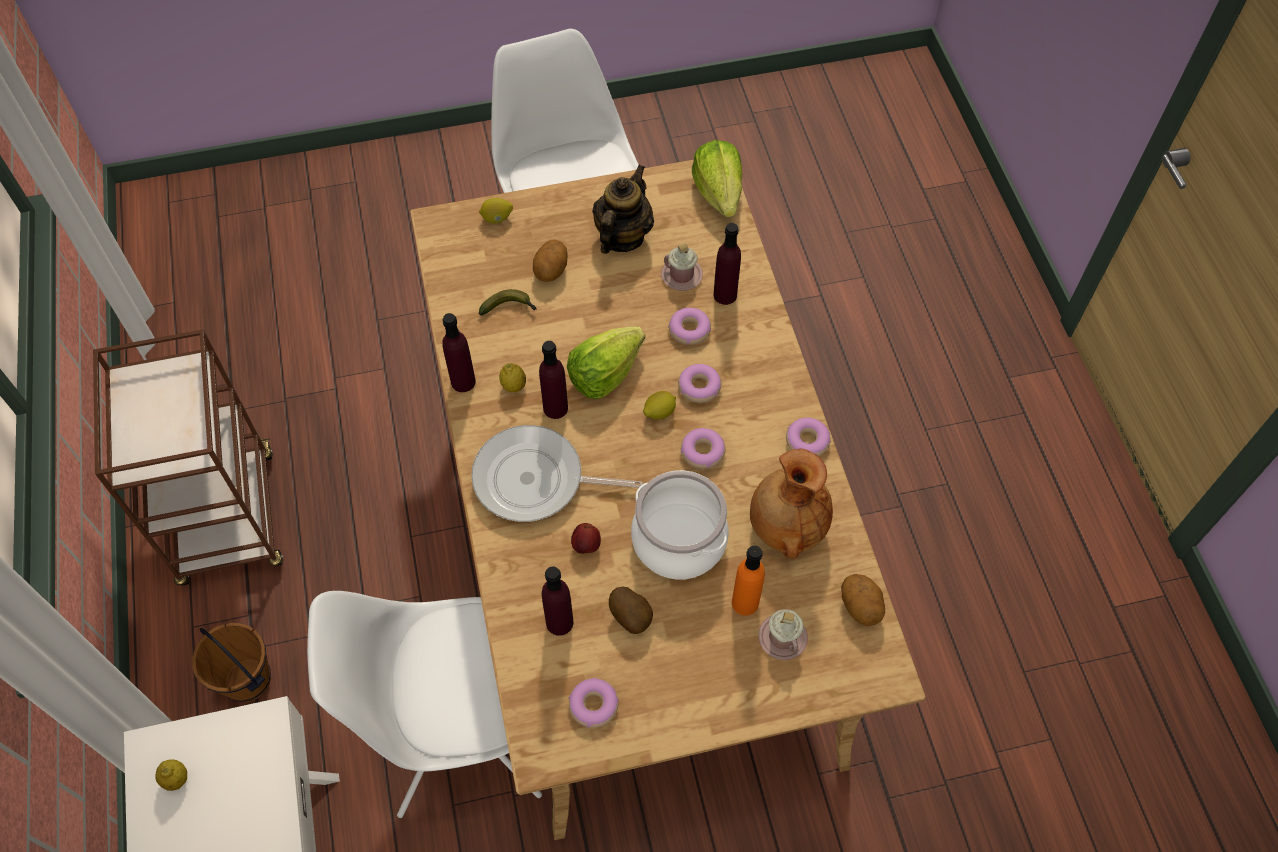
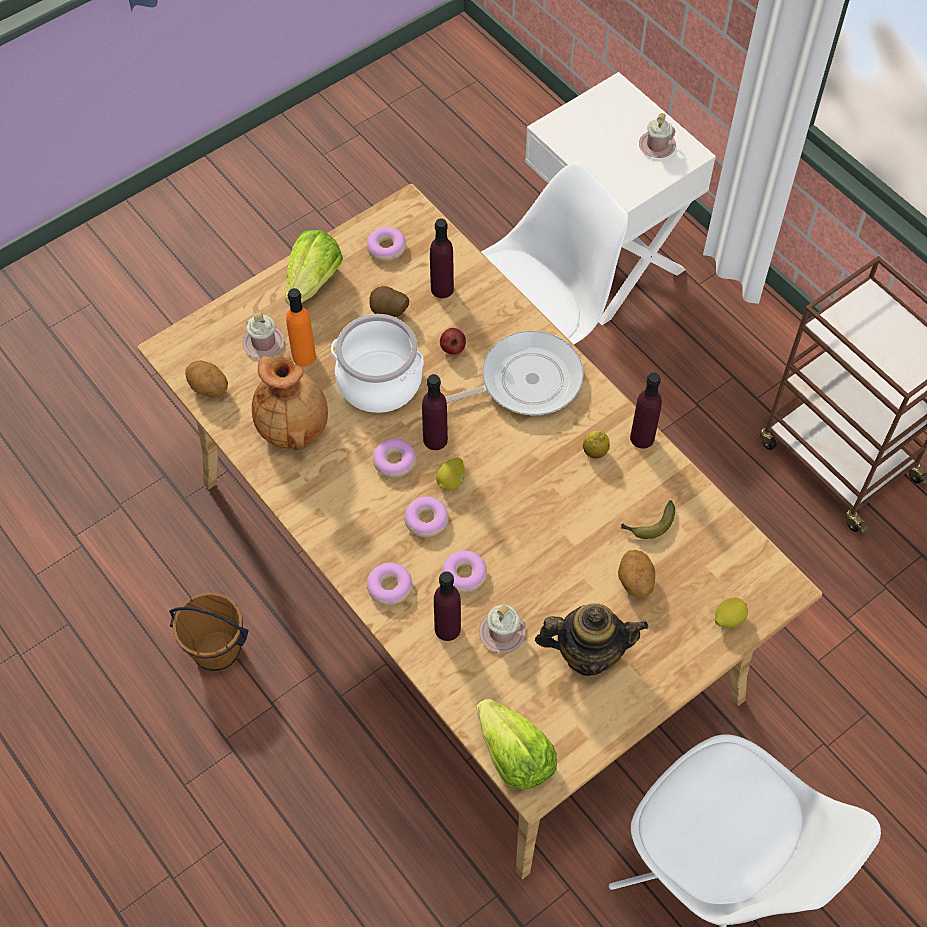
camera: 155 degrees right, 0 degrees up
(176, 779) = (657, 145): lemon -> pink mug
(247, 681) = (718, 354): brown bucket -> brown bucket (217, 650)
(555, 408) = (545, 448): purple bottle -> purple bottle (435, 439)
(604, 374) = (520, 496): lettuce -> lettuce (313, 282)
(622, 237) = (587, 653): teapot -> teapot turned 90 degrees counterclockwise
(807, 441) = (304, 509): donut -> donut (389, 587)

